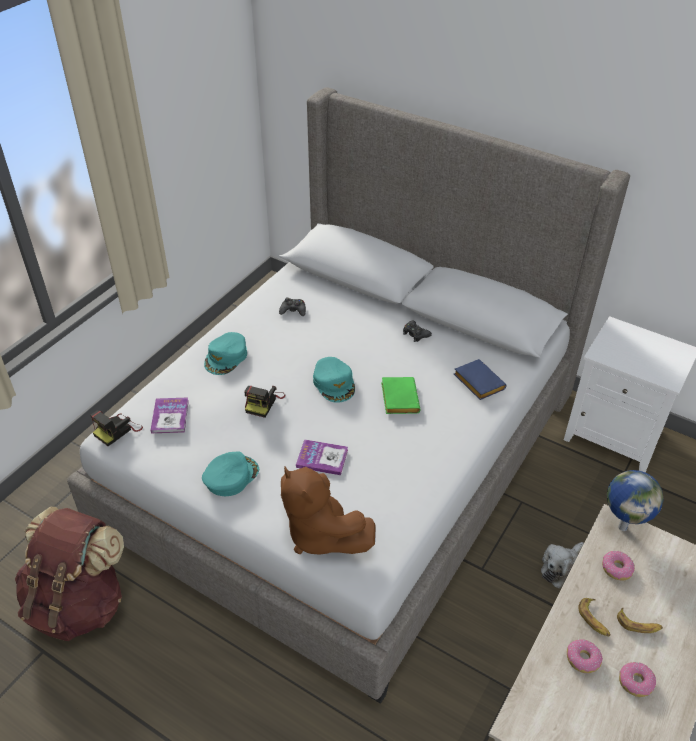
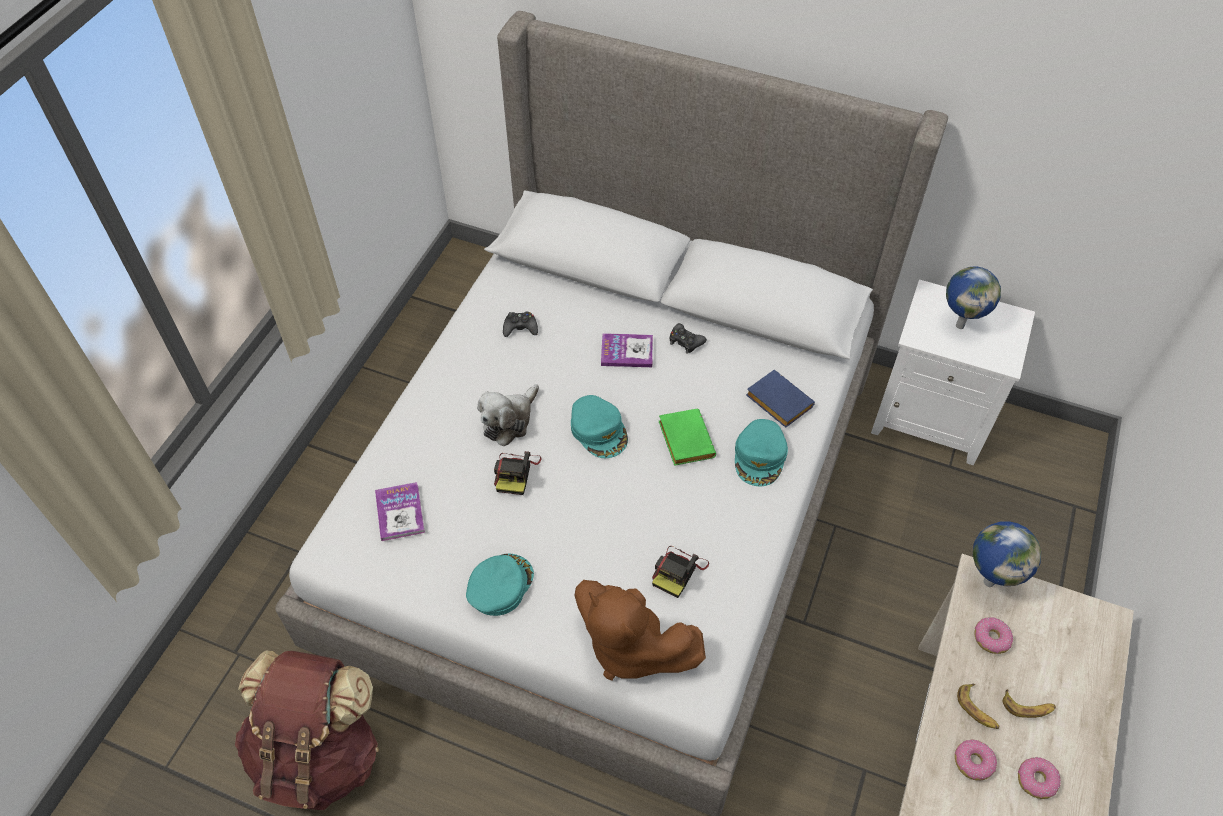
camera: 10 degrees left, 10 degrees up
(118, 430) = (336, 543): camera -> camera (678, 571)
(226, 357) = (450, 412): turquoise cap -> turquoise cap (760, 456)
(322, 458) = (608, 541): book -> book (627, 351)
(561, 568) = (896, 605): plush toy -> plush toy (509, 420)
(636, 350) = (960, 325): none -> globe

